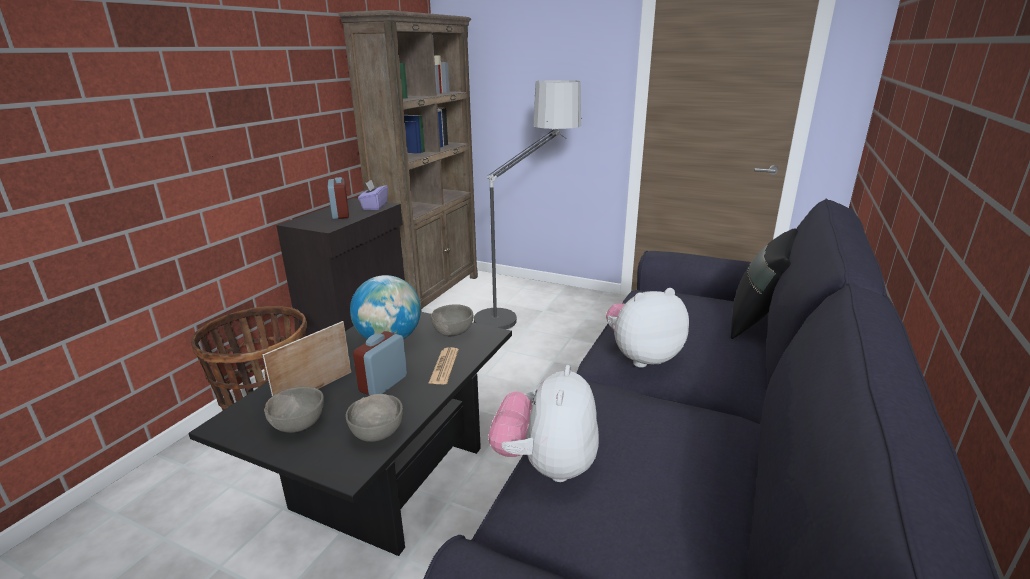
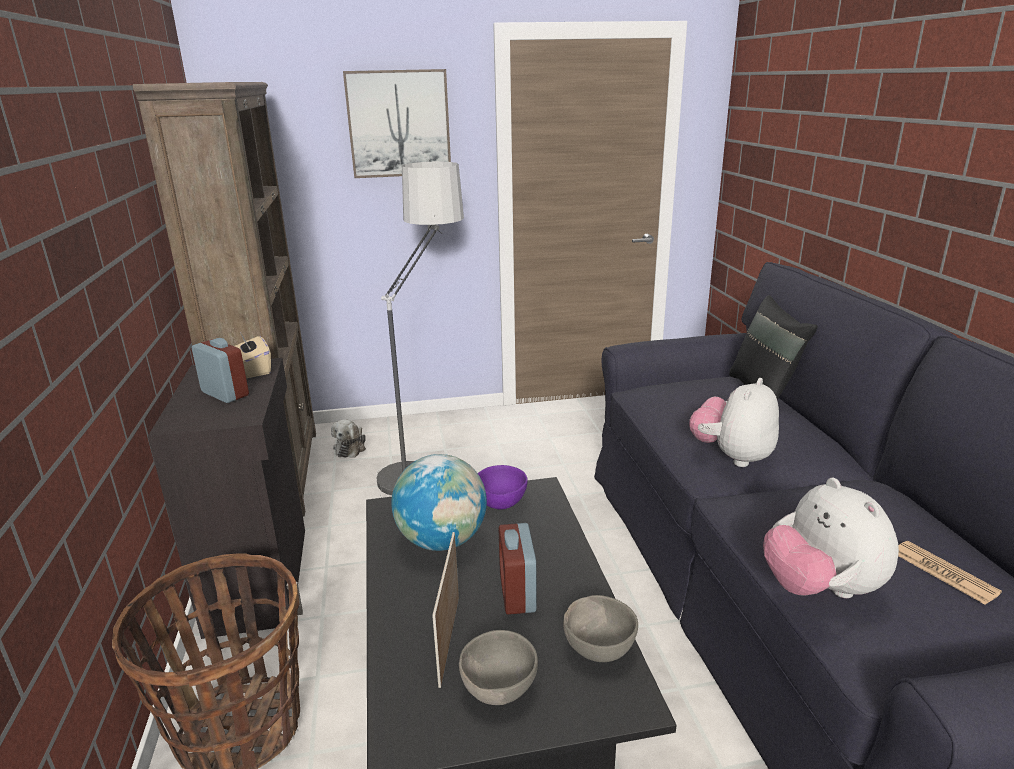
camera: 35 degrees left, 0 degrees up
(374, 206) = (253, 370): purple tissue box -> beige tissue box
(444, 366) = (550, 544): newspaper -> newspaper (943, 572)
(452, 332) = (500, 503): grey bowl -> purple bowl
(487, 291) = (351, 447): none -> plush toy
(561, 50) = (399, 124): none -> picture

